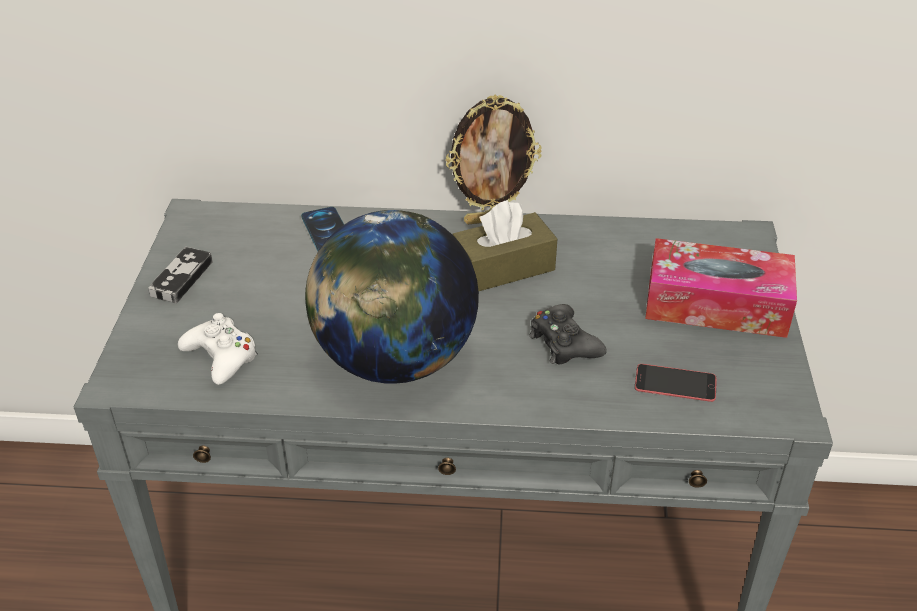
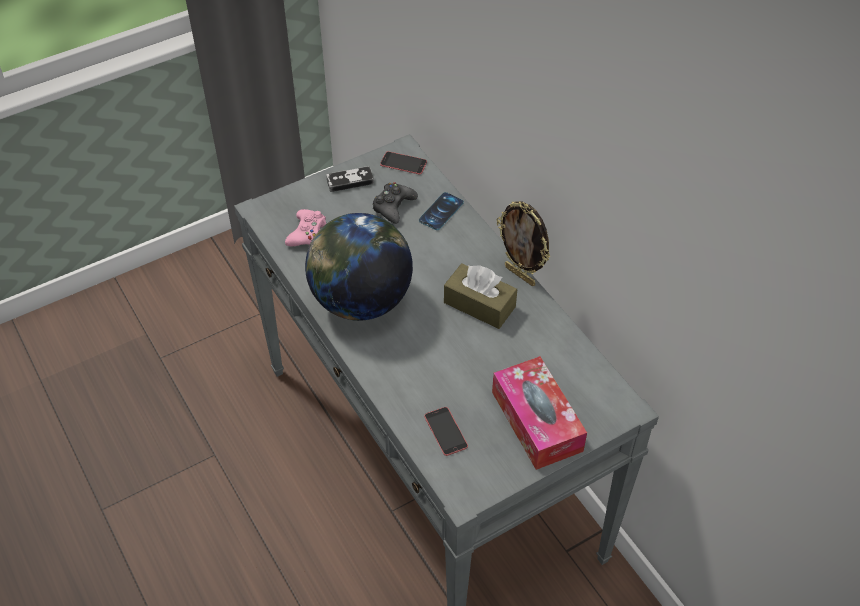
camera: 55 degrees right, 10 degrees up
(212, 223) = (403, 163): none -> phone
(221, 357) = (307, 234): white game controller -> pink game controller
(564, 343) = (436, 365): black game controller -> black game controller (393, 206)

